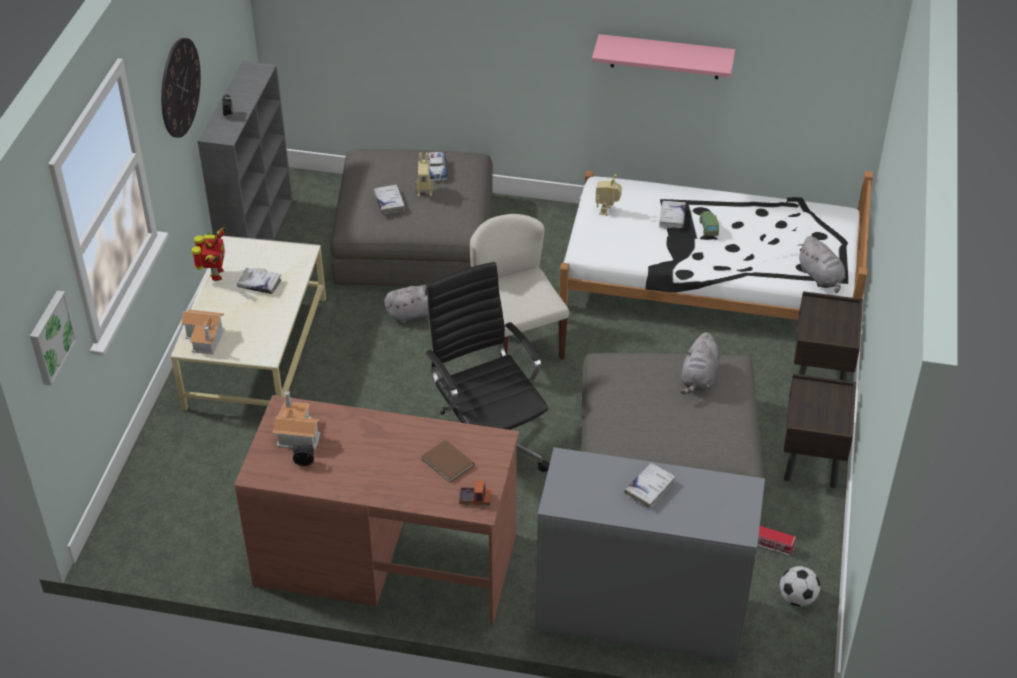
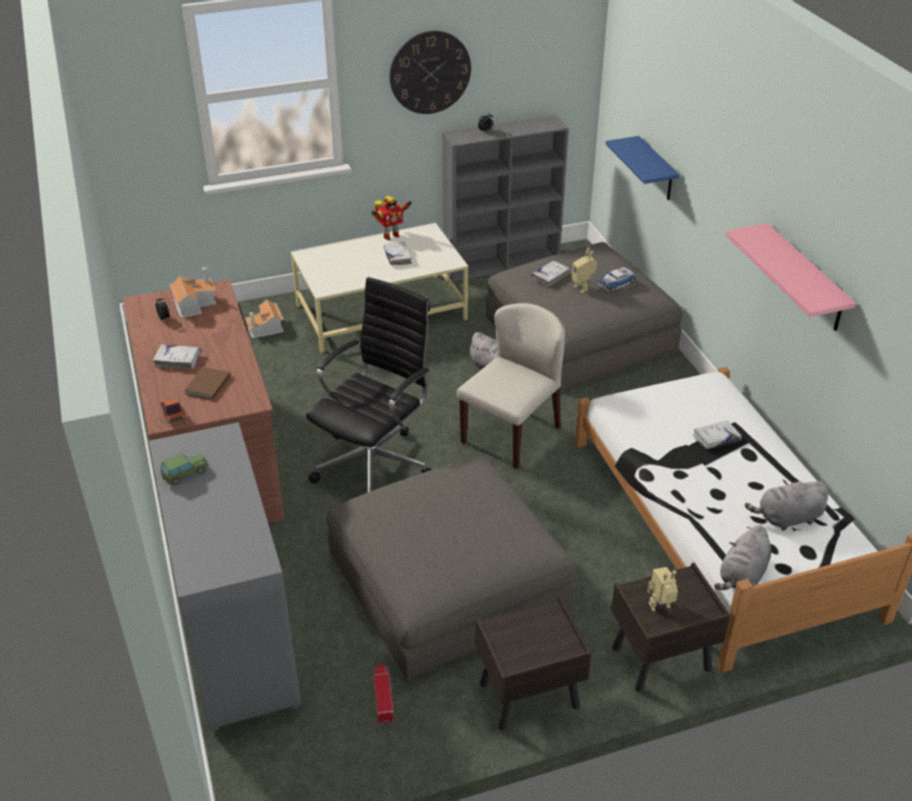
camera: 60 degrees right, 5 degrees down
(50, 337) = (137, 134): picture -> none
(206, 338) = (320, 257): toy house -> toy house (266, 328)
(397, 52) = (656, 170): none -> blue shelf
(607, 211) = (681, 396): toy robot -> toy robot (661, 608)
(649, 489) = (218, 497): white book -> white book (178, 360)
(699, 378) = (495, 530): grey plush toy -> grey plush toy (787, 518)
(708, 228) = (726, 467): toy car -> toy car (184, 474)
(797, 598) = (324, 751): football -> none

